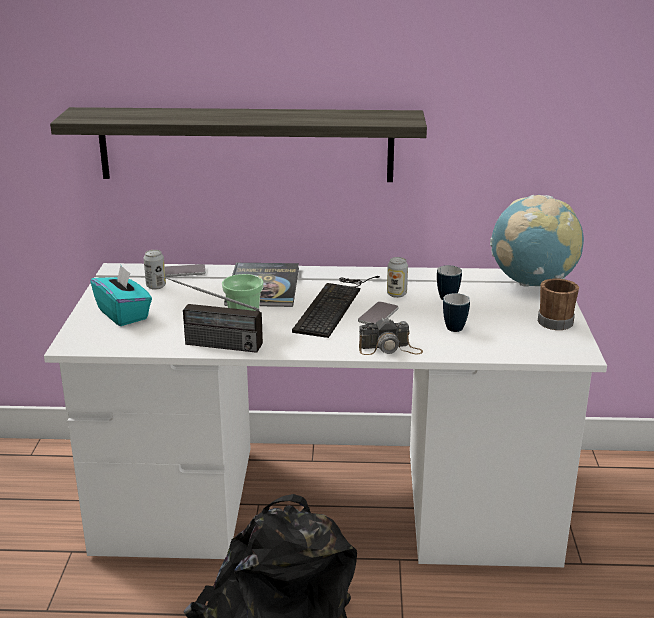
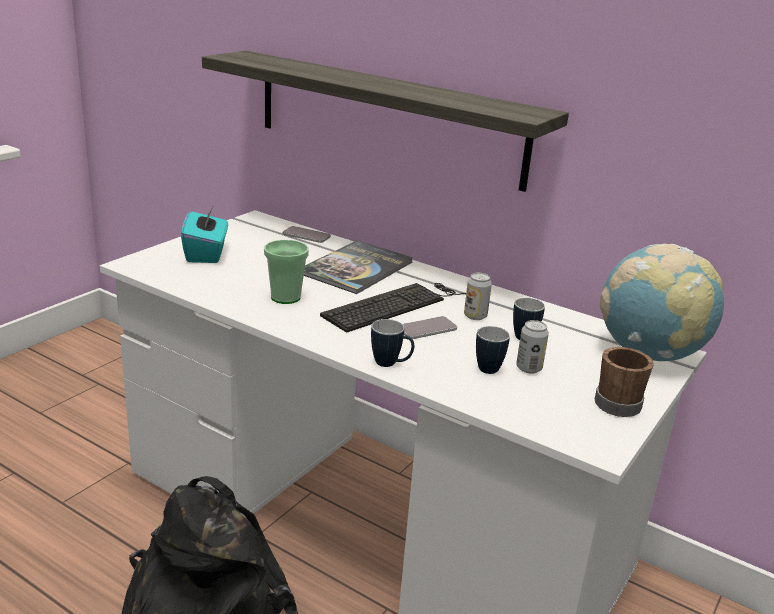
camera: 30 degrees right, 0 degrees up
(156, 286) = (266, 240): can -> can (529, 368)
(203, 343) = (231, 298): radio -> none
(390, 349) = (391, 364): camera -> mug

